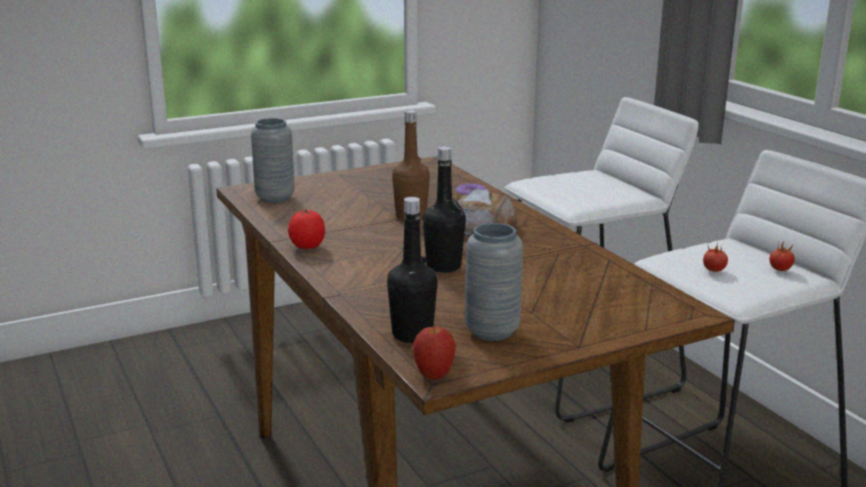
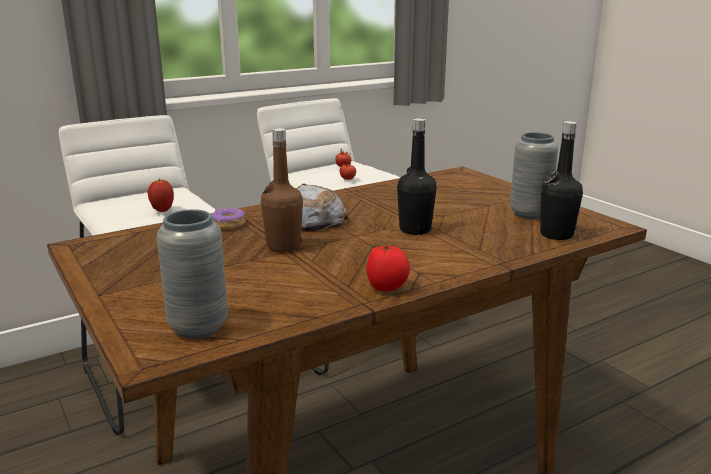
camera: 95 degrees left, 0 degrees up
(434, 375) = (612, 226): apple -> apple (162, 210)

